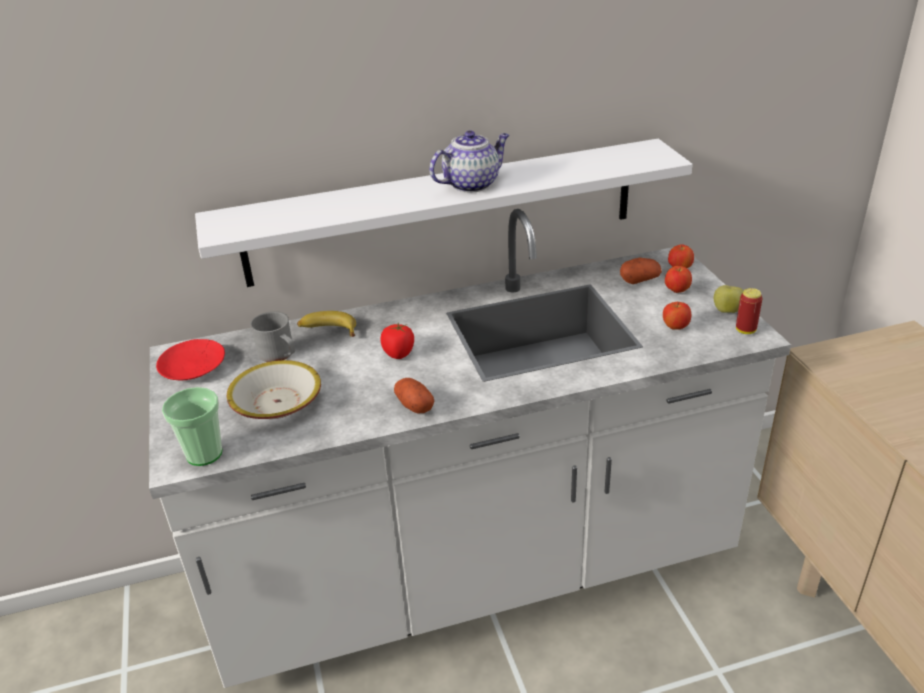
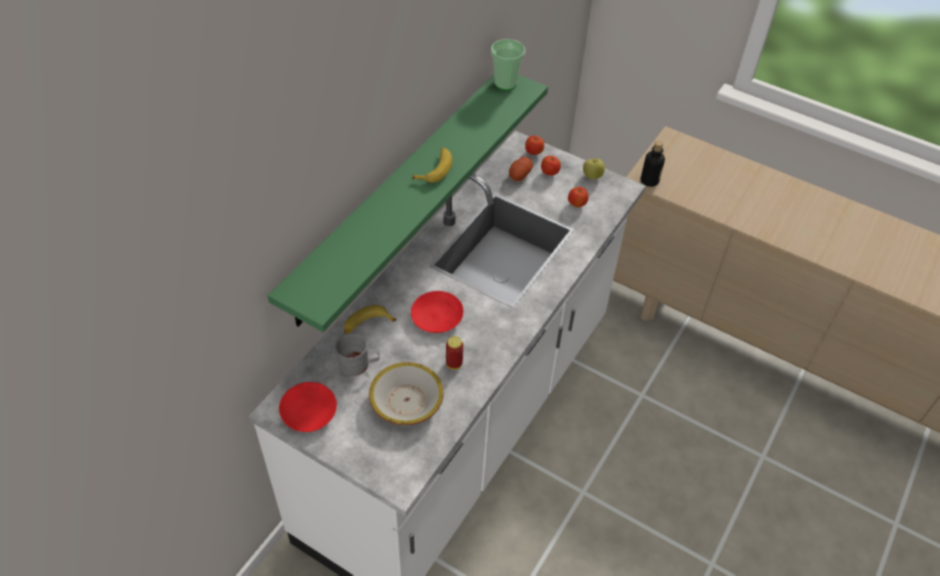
camera: 45 degrees left, 15 degrees up
(204, 454) = (408, 466): cup -> cup (505, 83)
(398, 353) = (437, 316): tomato -> red plate
(414, 405) = (494, 349): potato -> none
(442, 212) = (399, 193): white shelf -> green shelf
(472, 184) = (435, 169): teapot -> banana
(745, 330) = (615, 187): can -> can (454, 363)
(827, 361) = (649, 181): none -> bottle

